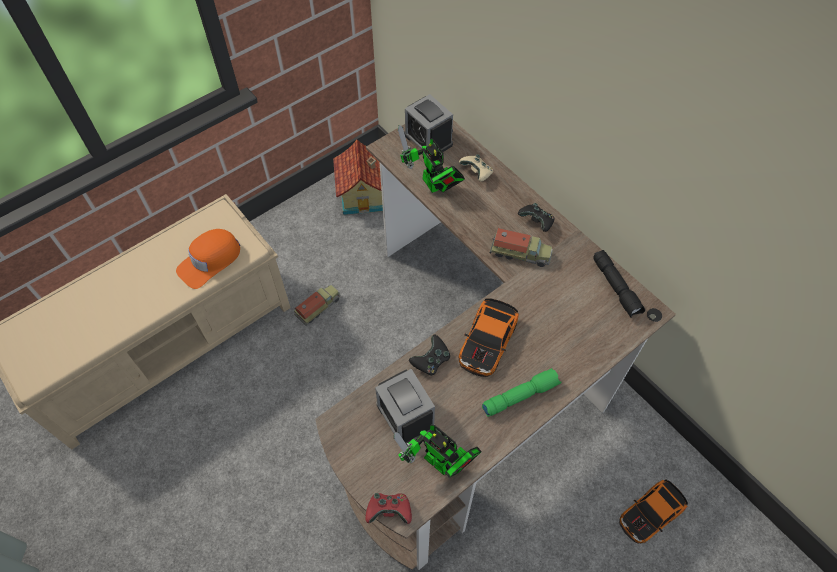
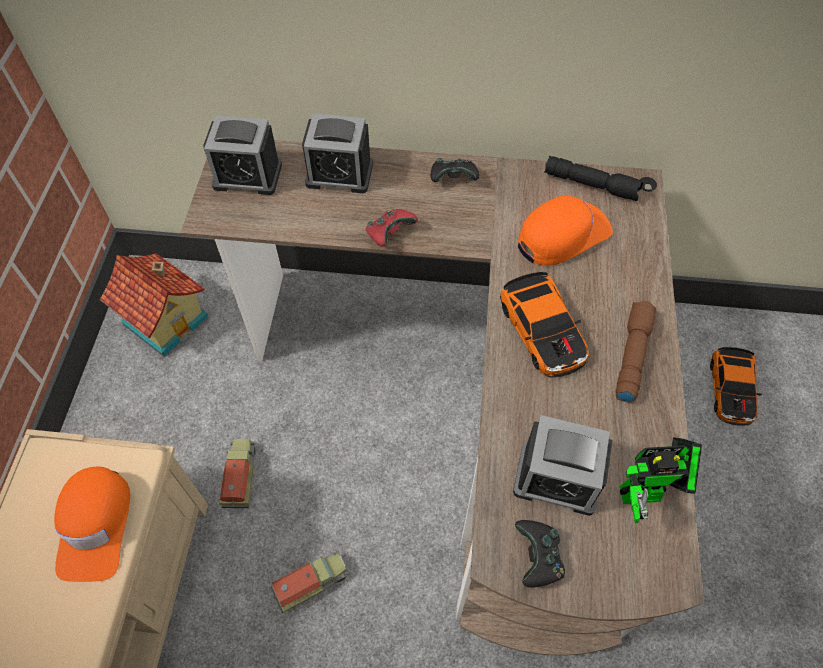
camera: 45 degrees left, 0 degrees up
(389, 511) = (658, 593): red game controller -> red game controller (389, 234)
(431, 361) = (514, 399): black game controller -> black game controller (538, 558)
(433, 186) = (308, 220): toy robot -> none
(477, 173) = (339, 174): beige game controller -> alarm clock
(520, 253) = (473, 220): toy truck -> toy truck (311, 583)
(520, 395) = (631, 355): green flashlight -> brown flashlight
(562, 302) = (563, 235): none -> orange cap

